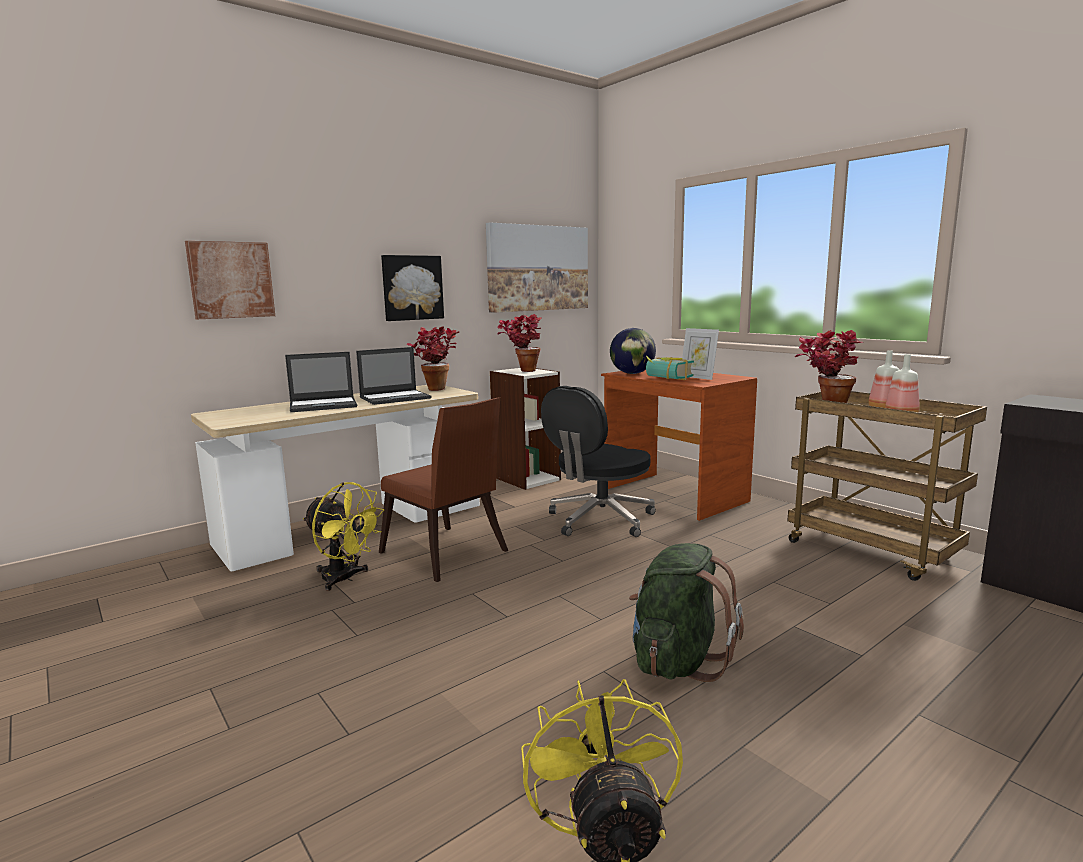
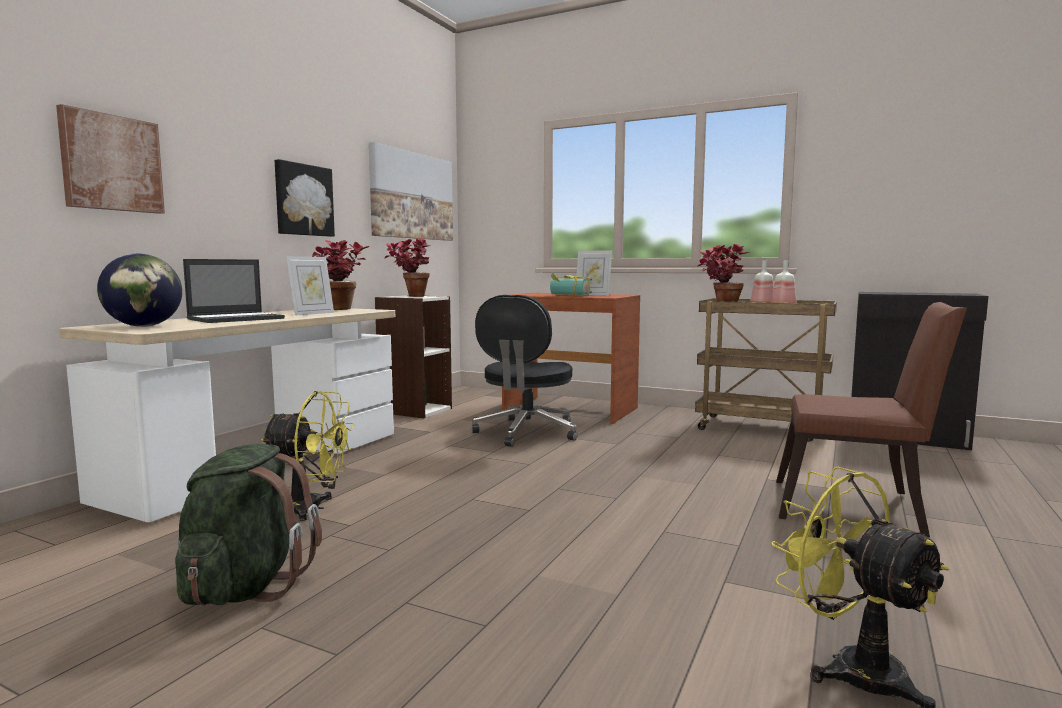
camera: 25 degrees left, 5 degrees down
(396, 398) = (312, 313): laptop -> picture frame
(446, 555) = (407, 475): brown chair -> brown chair (857, 509)
(632, 373) = (528, 294): globe -> globe (143, 326)
(677, 661) = (712, 514): green backpack -> green backpack (246, 587)

